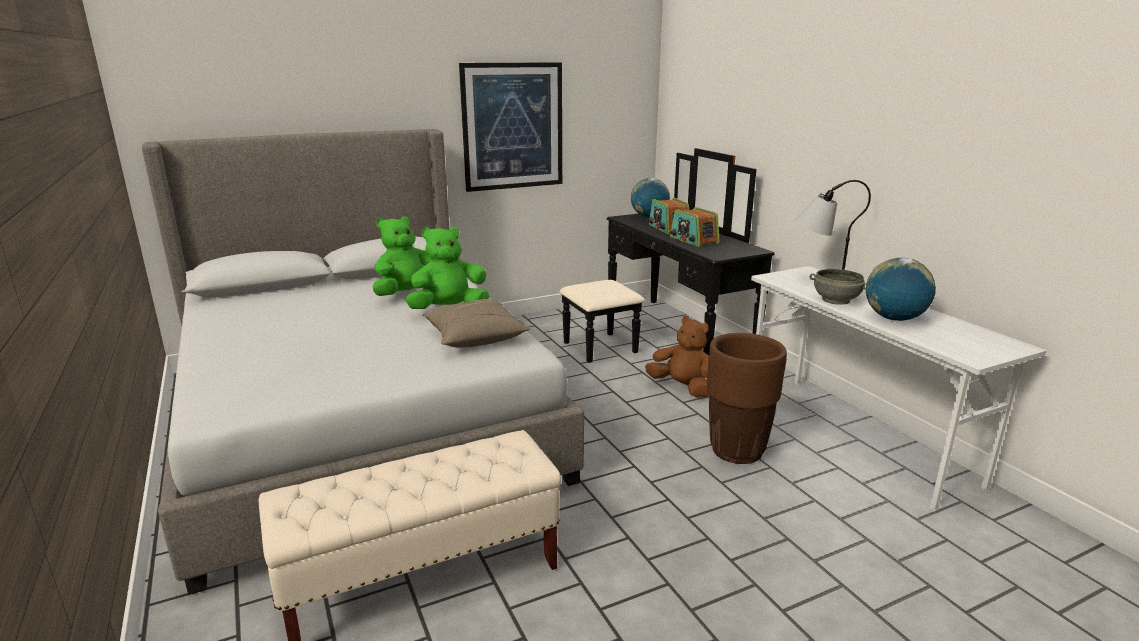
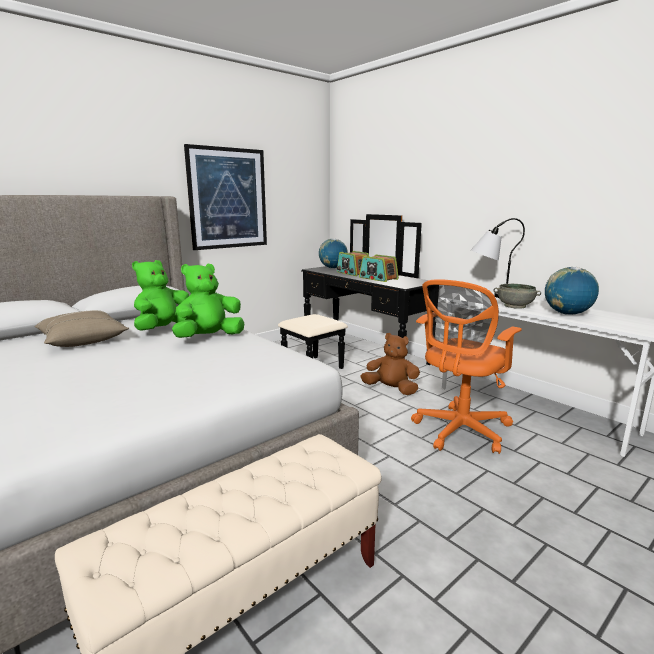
camera: 15 degrees left, 5 degrees down
(475, 337) = (247, 356): beige pillow -> beige pillow (82, 340)
(736, 451) = (459, 432): brown planter -> orange office chair

